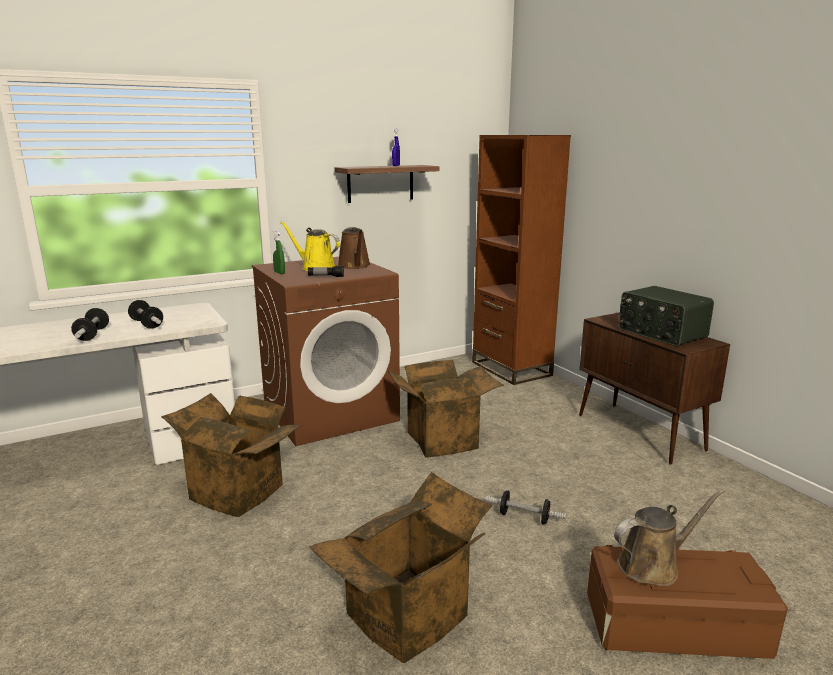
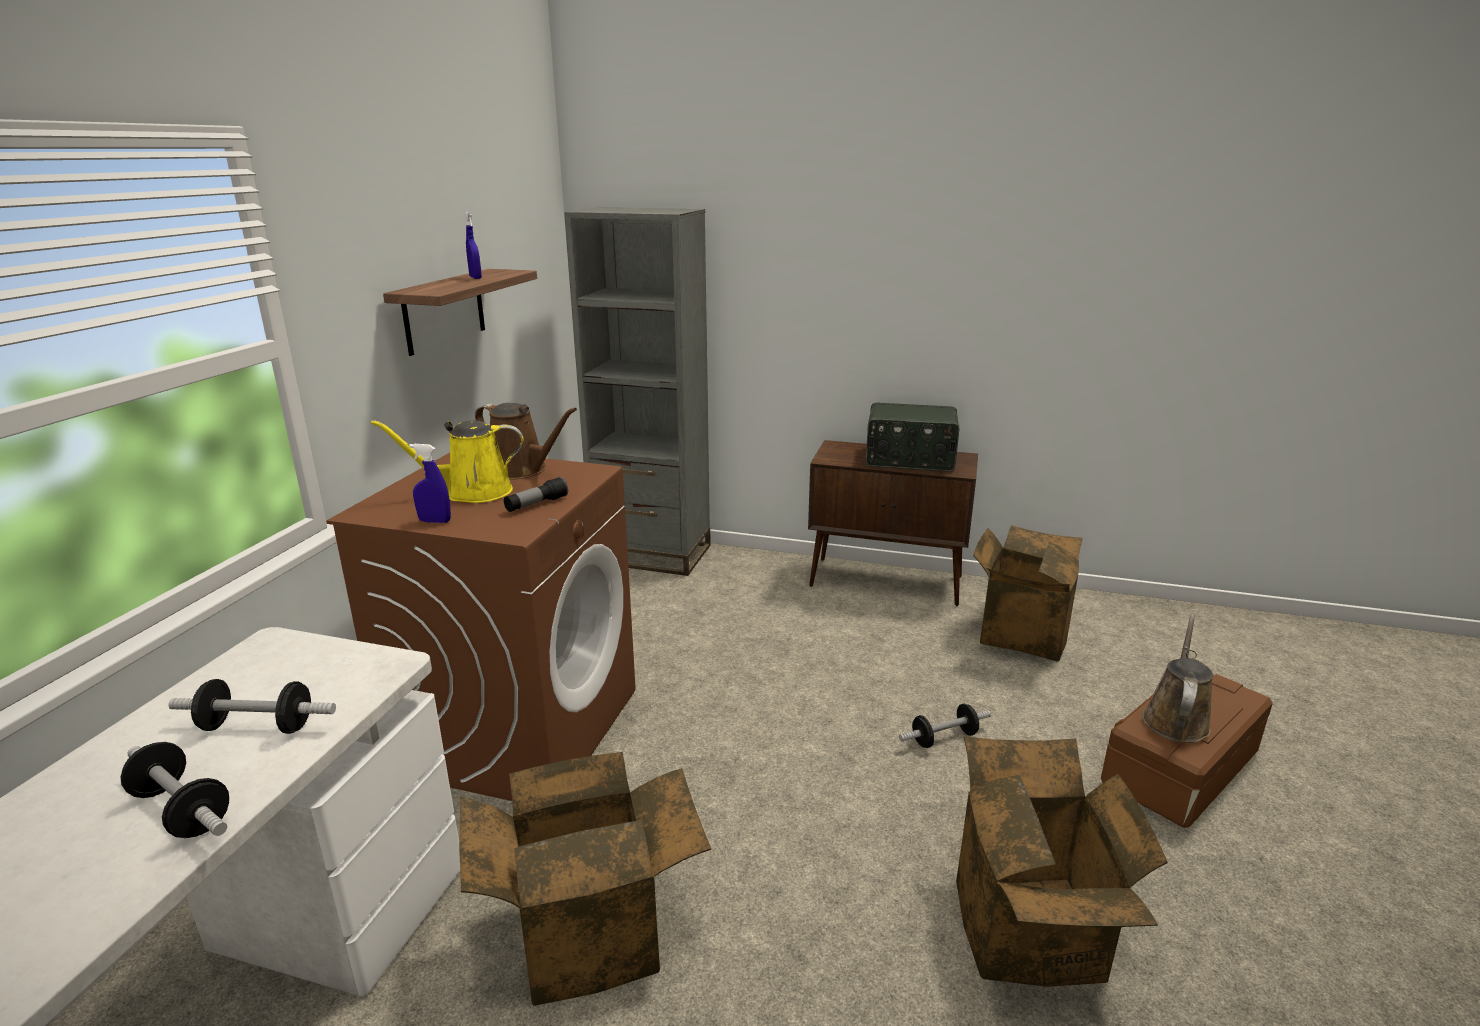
camera: 45 degrees left, 5 degrees up
(279, 273) = (435, 521): green spray bottle -> blue spray bottle
(442, 439) = (723, 689): cardboard box -> cardboard box (1019, 633)
(511, 369) = (651, 554): brown bookcase -> grey bookcase

